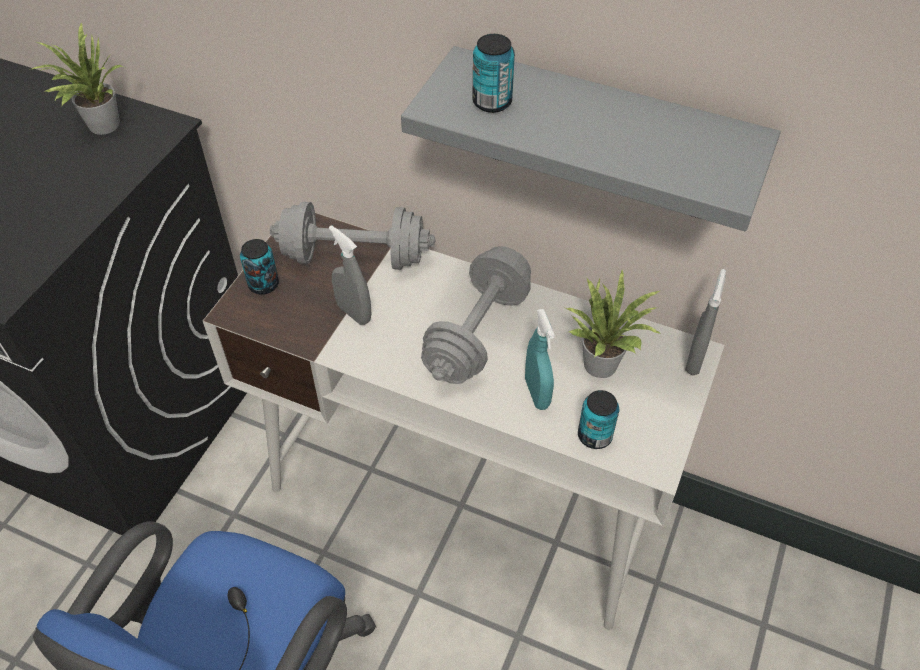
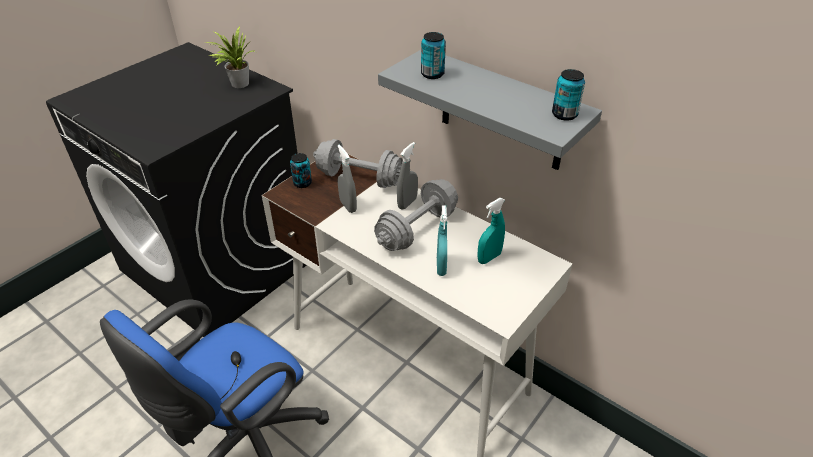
camera: 15 degrees right, 10 degrees down
(594, 436) = (468, 296): can -> can (564, 114)
(602, 361) = (489, 258): potted plant -> turquoise spray bottle
(694, 359) = (549, 268): grey spray bottle -> grey spray bottle (407, 203)

